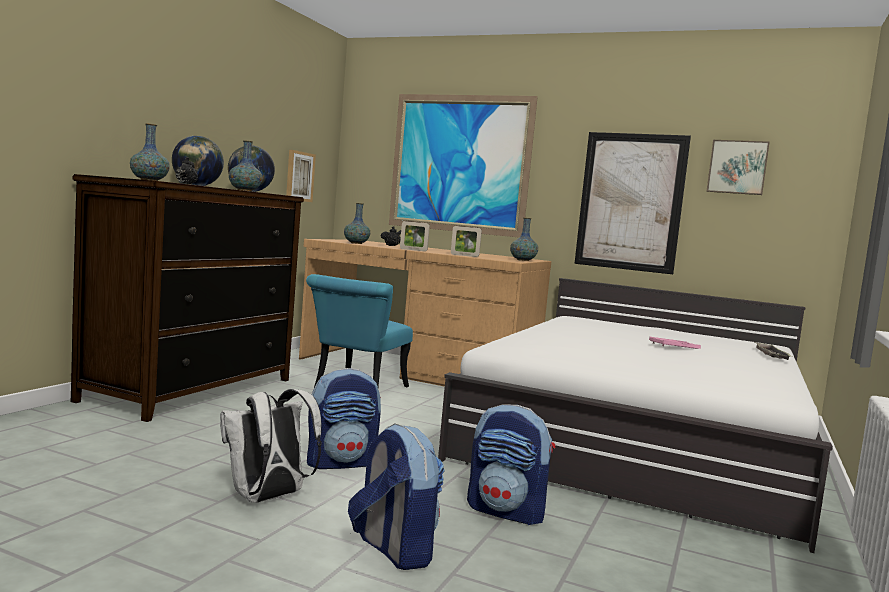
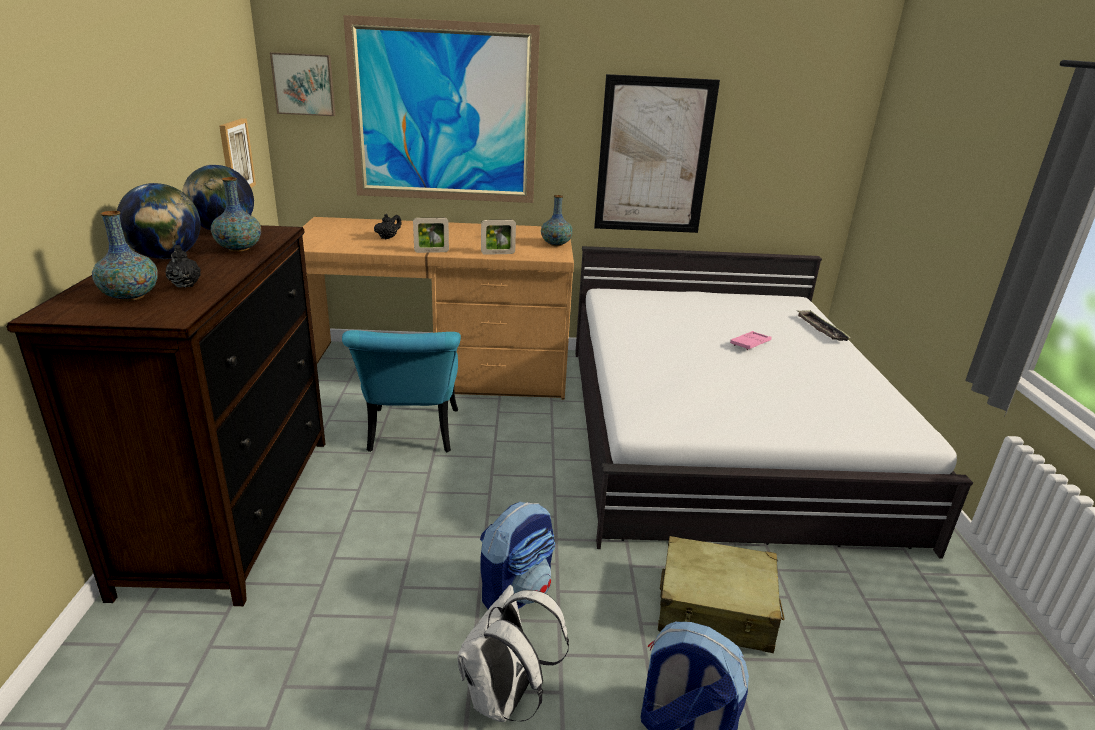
camera: 25 degrees left, 20 degrees up
(356, 243) = (347, 246): vase -> none
(507, 512) = (715, 609): backpack -> beige suitcase
(737, 167) = (765, 116): picture -> picture (304, 84)

